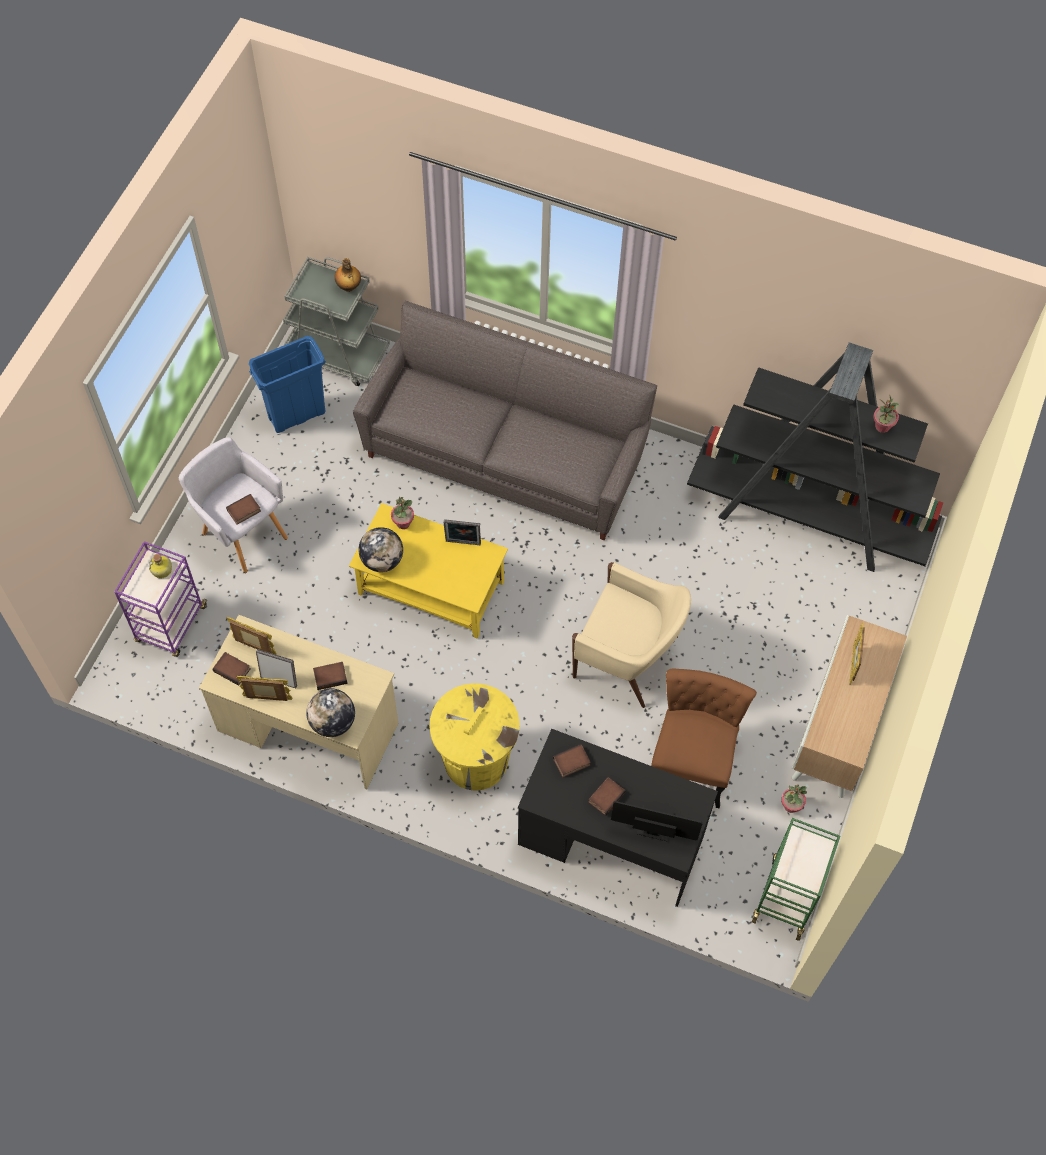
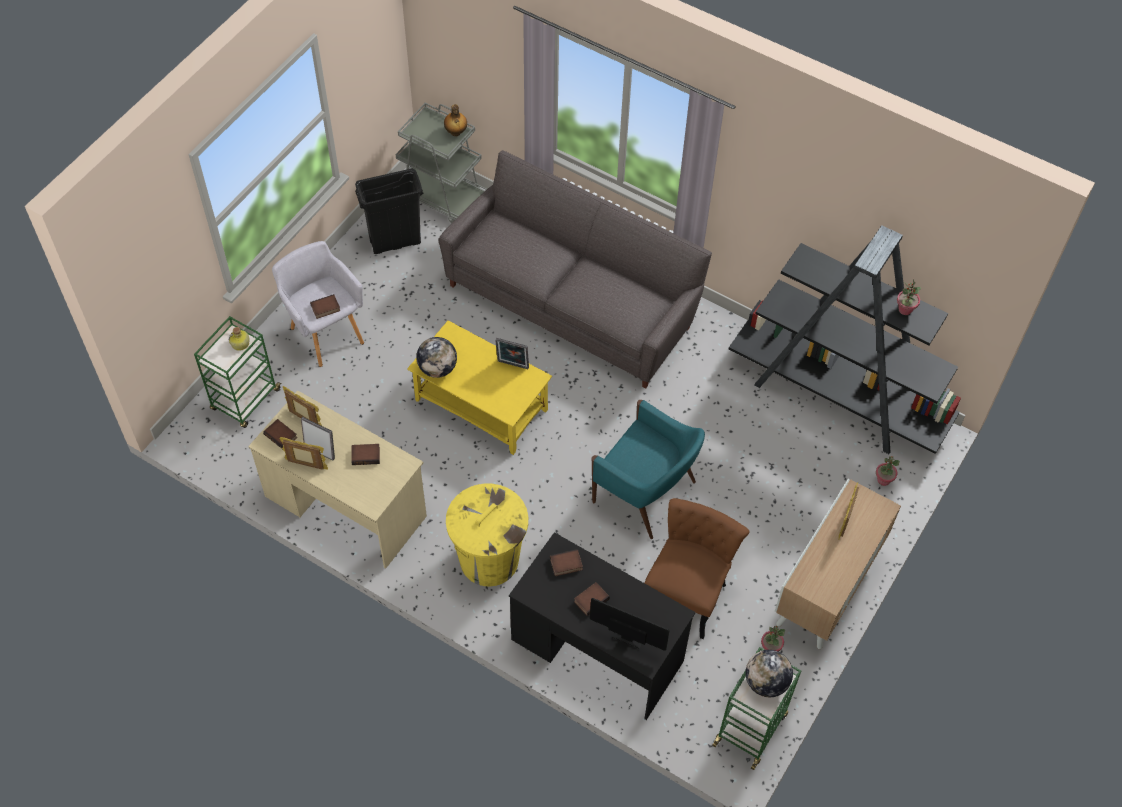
camera: 10 degrees right, 5 degrees down
(171, 625) = (245, 400): purple cart -> green cart
(297, 416) = (395, 242): blue trash can -> black trash can
(333, 722) = (359, 494): globe -> globe (766, 682)
(403, 523) = (463, 340): potted plant -> potted plant (883, 480)
(628, 658) = (646, 493): beige armchair -> turquoise armchair

